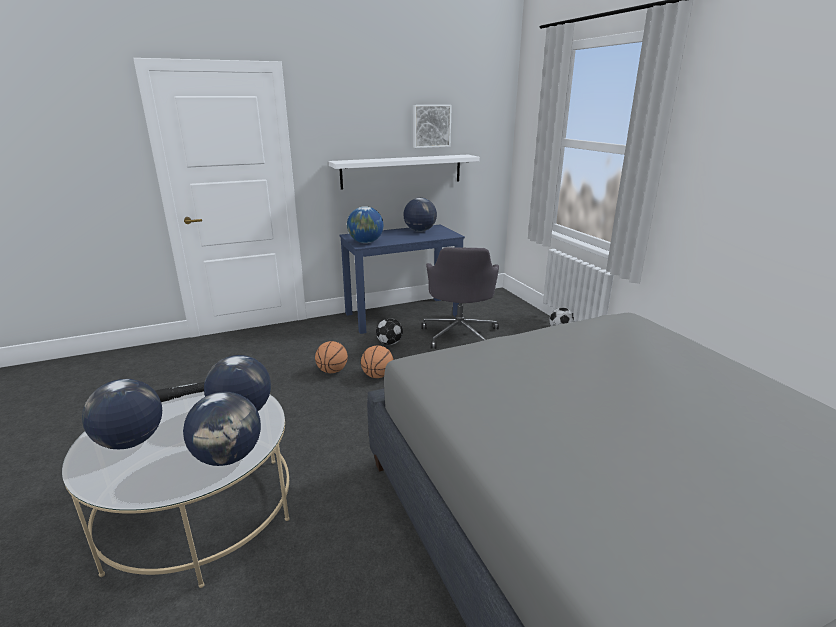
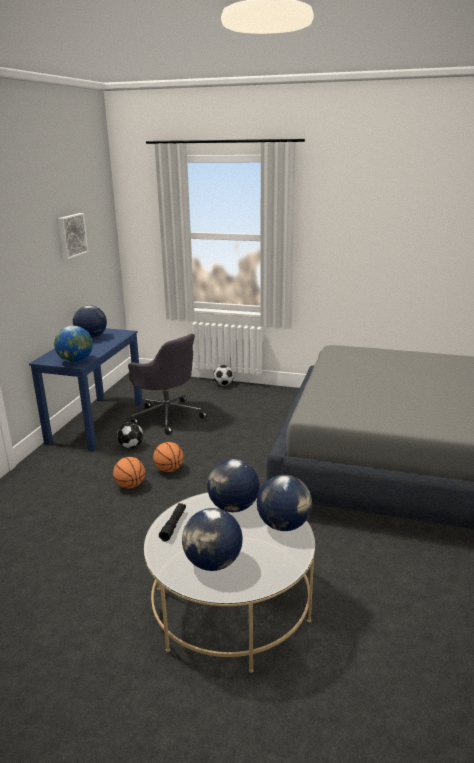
camera: 50 degrees left, 0 degrees up
(402, 171) = (60, 284): white shelf -> none

